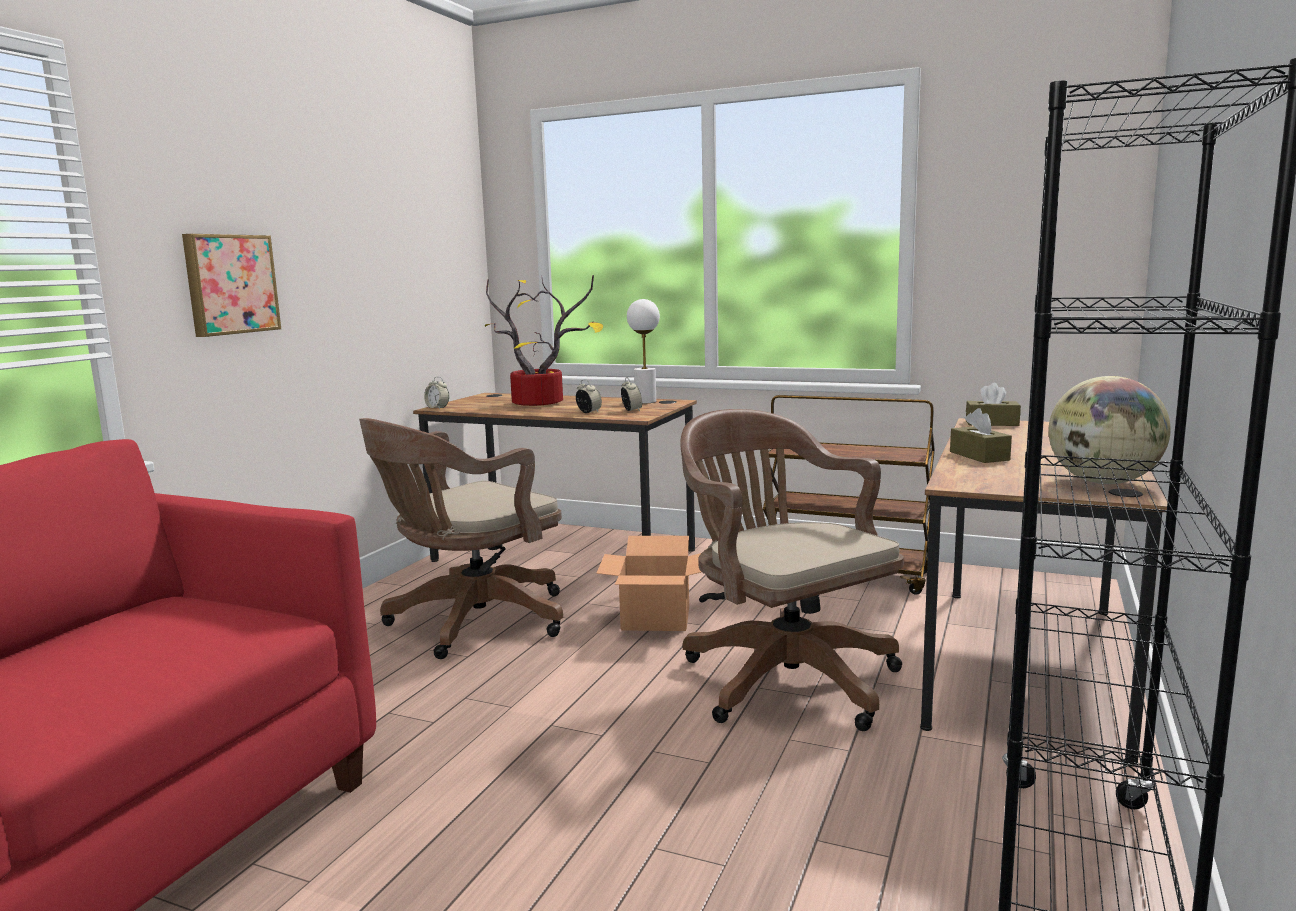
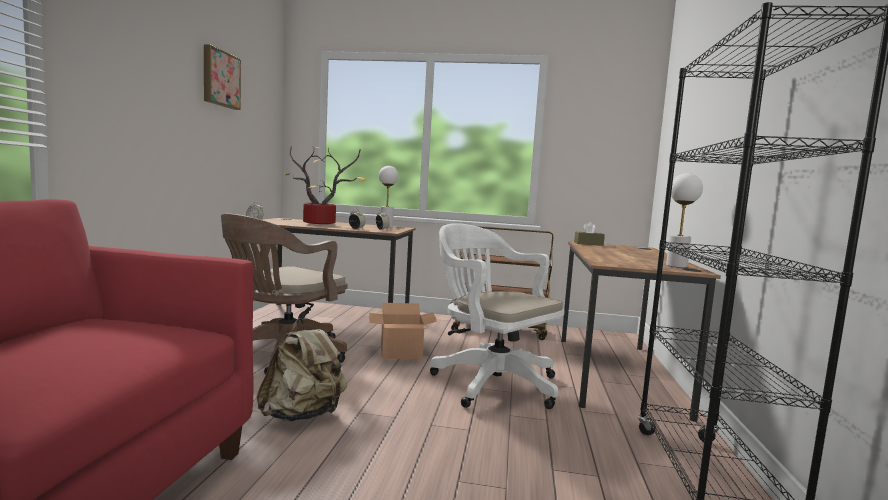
camera: 15 degrees left, 5 degrees down
(230, 284) = (133, 117): picture -> picture (220, 79)
(467, 727) = (303, 415): none -> beige backpack
(783, 676) = (490, 382): brown office chair -> white office chair
(979, 456) = (600, 254): brown tissue box -> none
(1103, 482) = (676, 266): globe -> white table lamp

